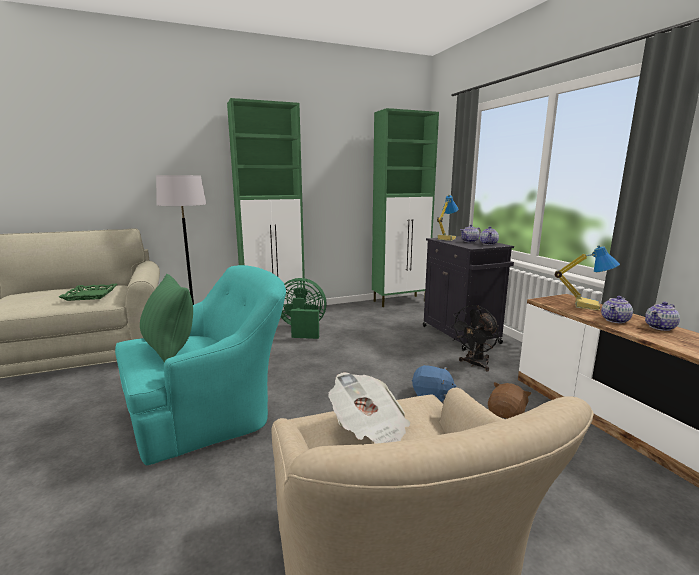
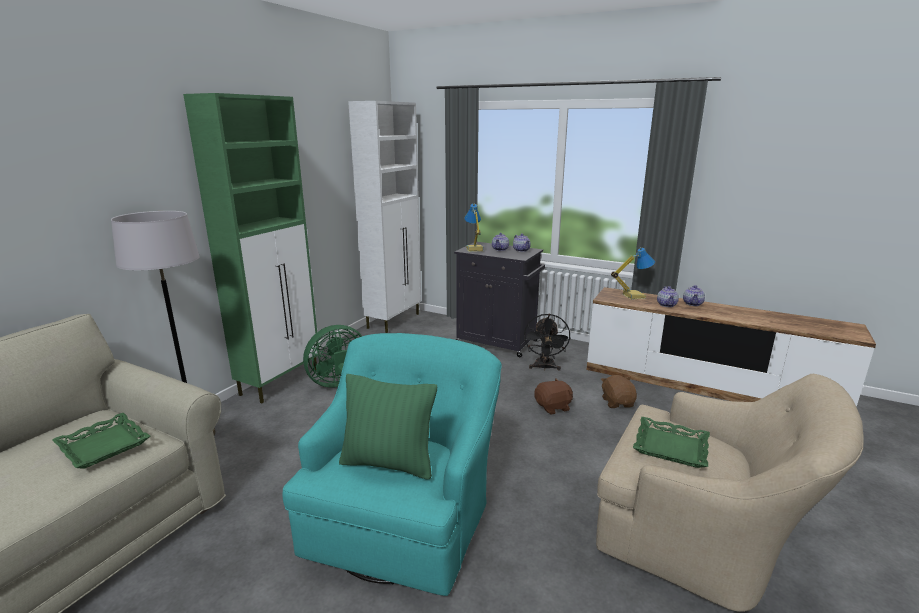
camera: 40 degrees left, 5 degrees up
(370, 429) = (671, 447): newspaper -> green tray
(400, 301) = (394, 320): green cabinet -> white cabinet
(431, 394) = (553, 407): blue plush toy -> brown plush toy

